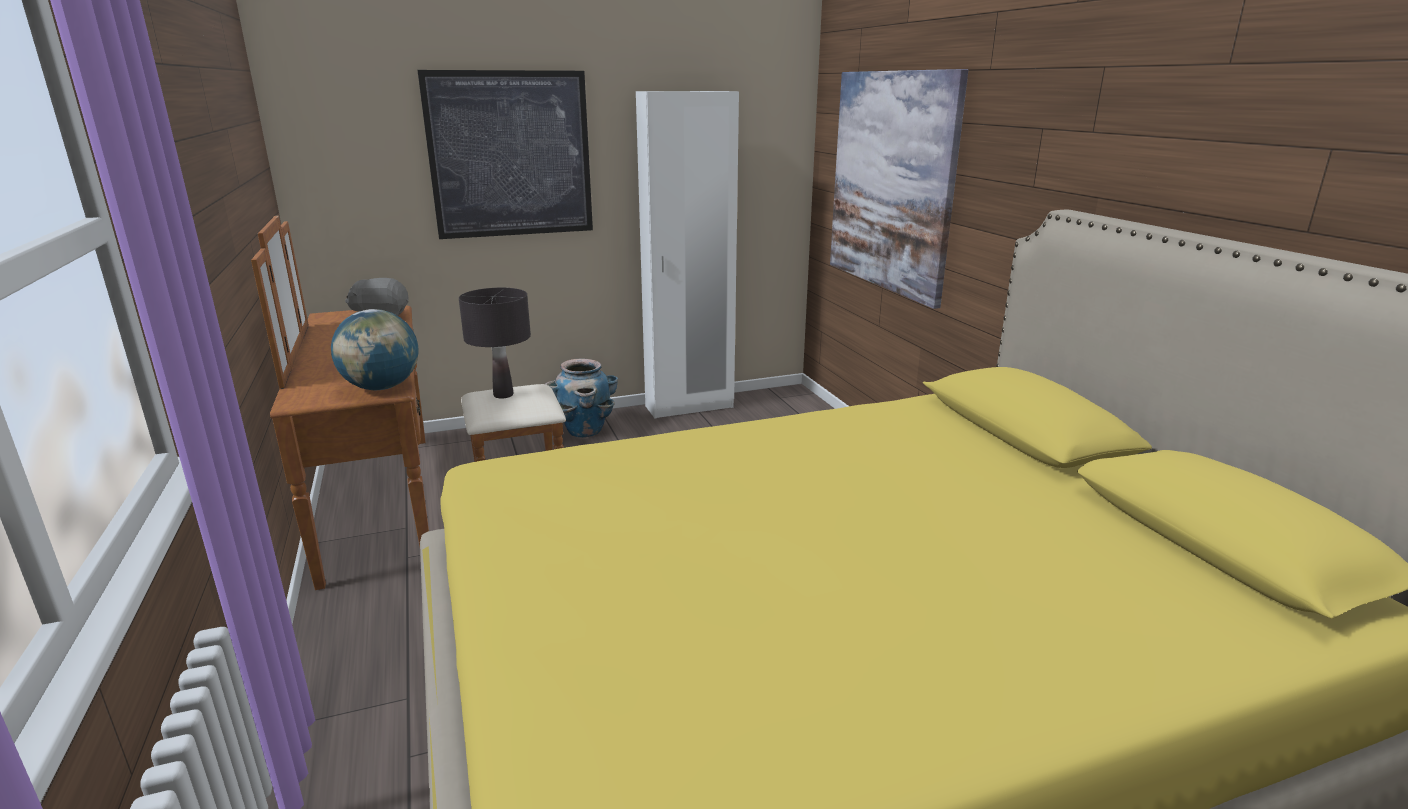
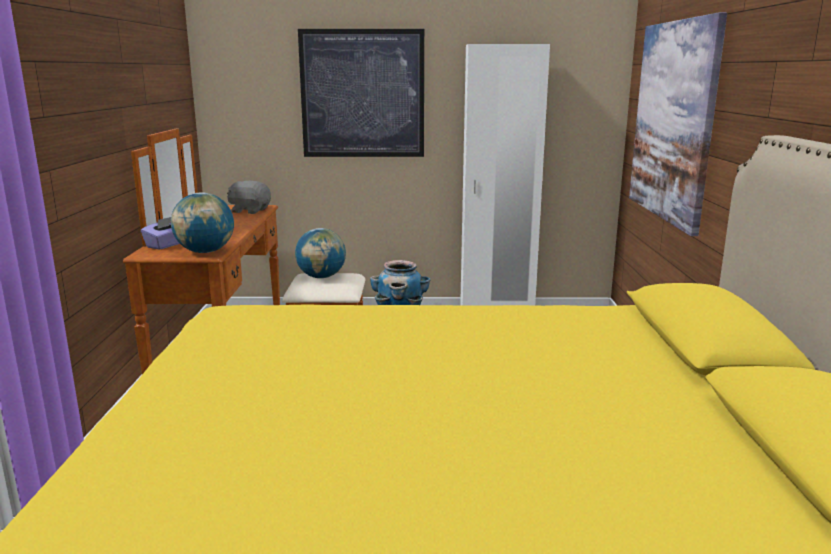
camera: 20 degrees right, 5 degrees down
(313, 384) = (165, 245): none -> purple tissue box
(503, 395) = (321, 277): black table lamp -> globe

